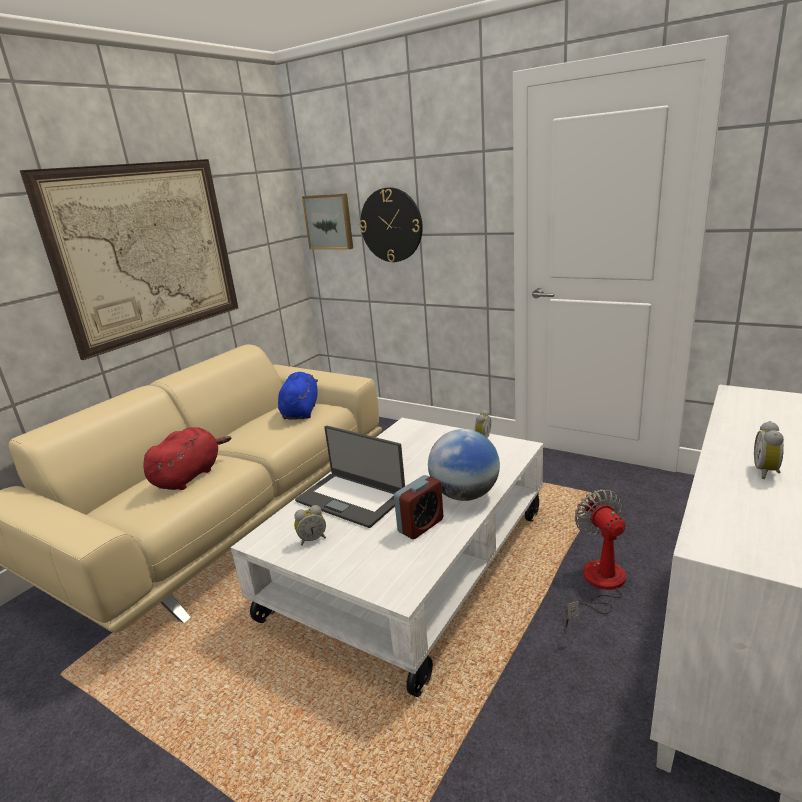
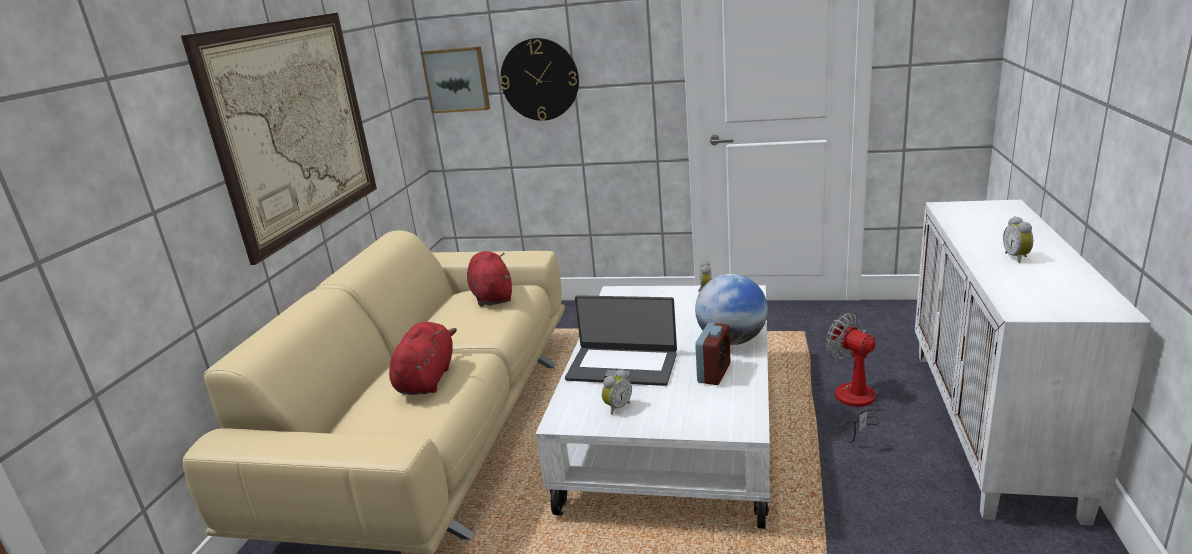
camera: 20 degrees left, 0 degrees up
(301, 411) = (492, 296): blue plush toy -> red plush toy

